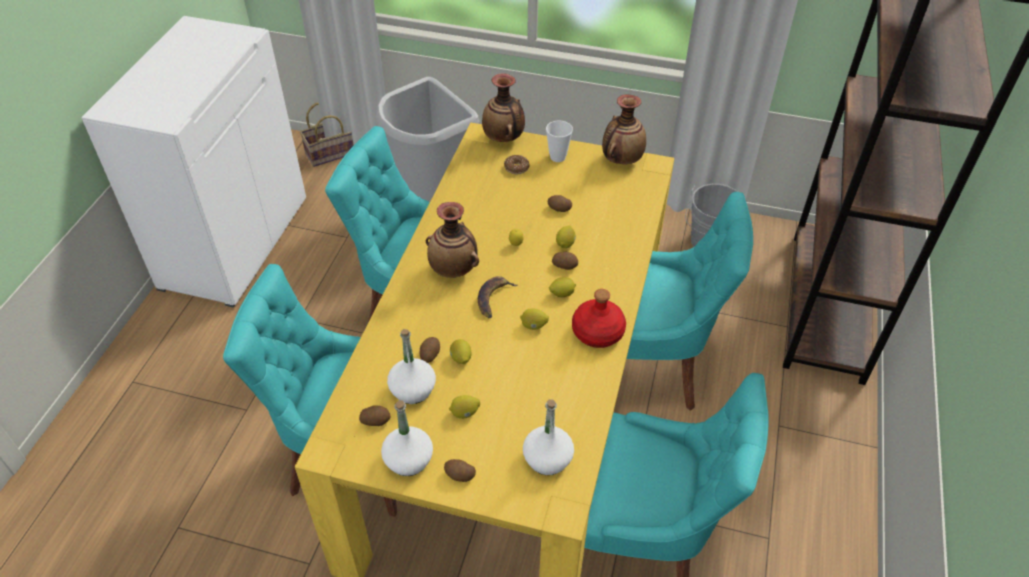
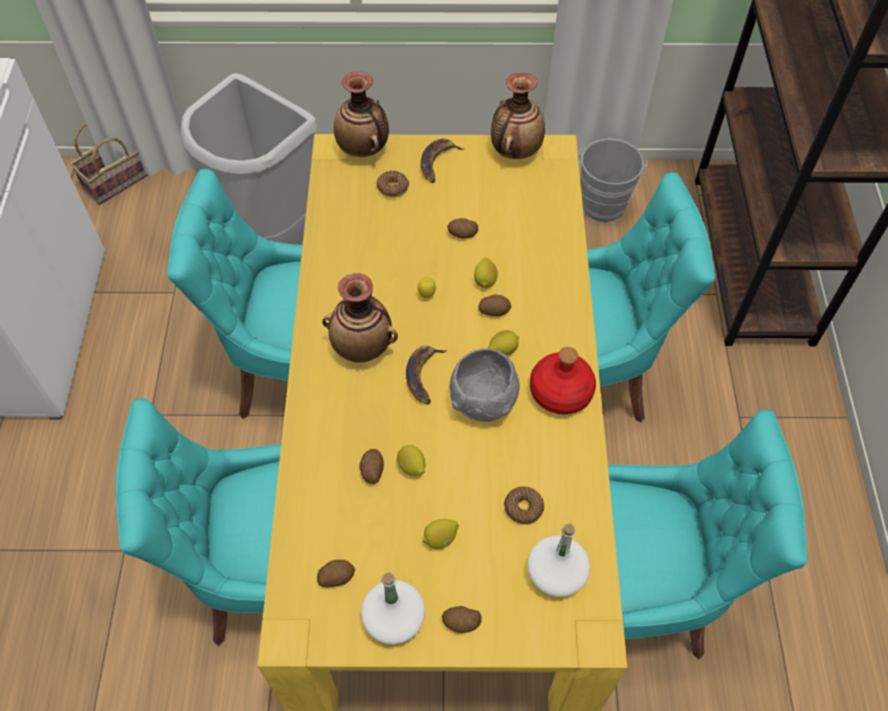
camera: 15 degrees left, 10 degrees up
(412, 389) = (367, 523): white bottle -> none
(534, 326) = (483, 401): lemon -> grey bowl
(538, 407) = (523, 508): none -> donut
(557, 157) = (438, 162): cup -> banana

